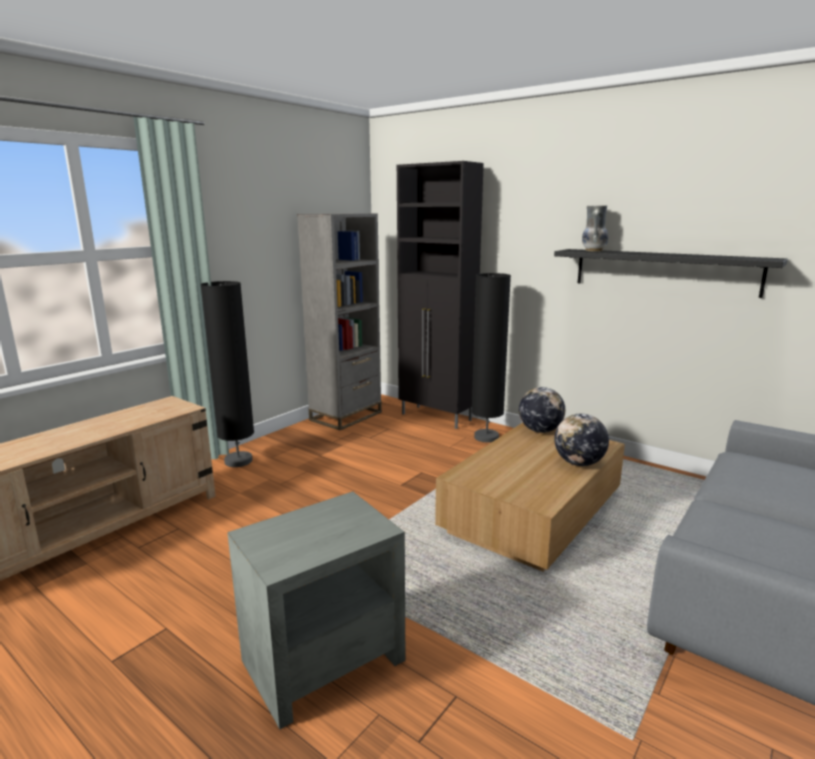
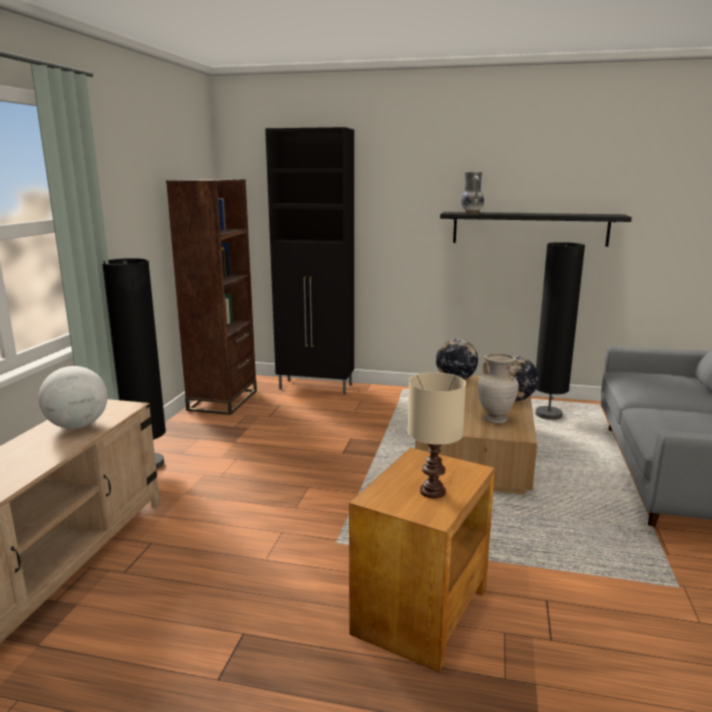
camera: 25 degrees left, 0 degrees up
(134, 418) = (77, 426): none -> globe
(309, 541) = (431, 492): none -> beige table lamp
(322, 660) = (419, 610): grey side table -> brown side table
(346, 416) = (223, 400): grey bookcase -> brown bookcase
(486, 437) = (379, 398): black floor lamp -> black floor lamp (548, 415)
(534, 481) = (495, 419): none -> beige vase

